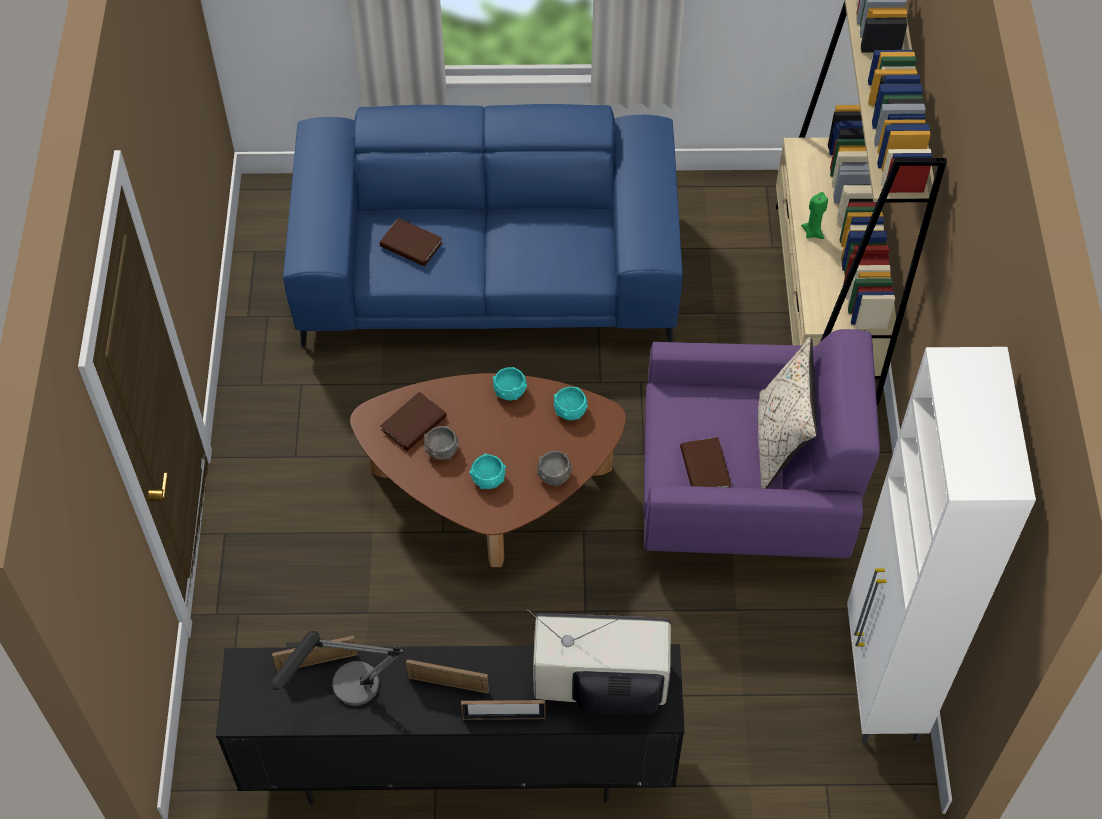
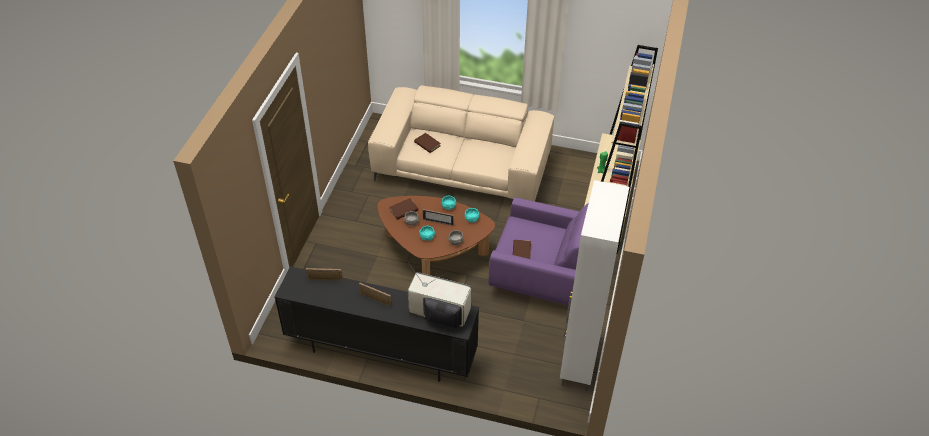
camera: 15 degrees right, 10 degrees down
(345, 694) = (332, 293): table lamp -> none
(488, 274) = (462, 169): blue sofa -> beige sofa
(504, 717) = (394, 317): picture frame -> picture frame (438, 222)
(780, 442) = (558, 249): beige pillow -> none

